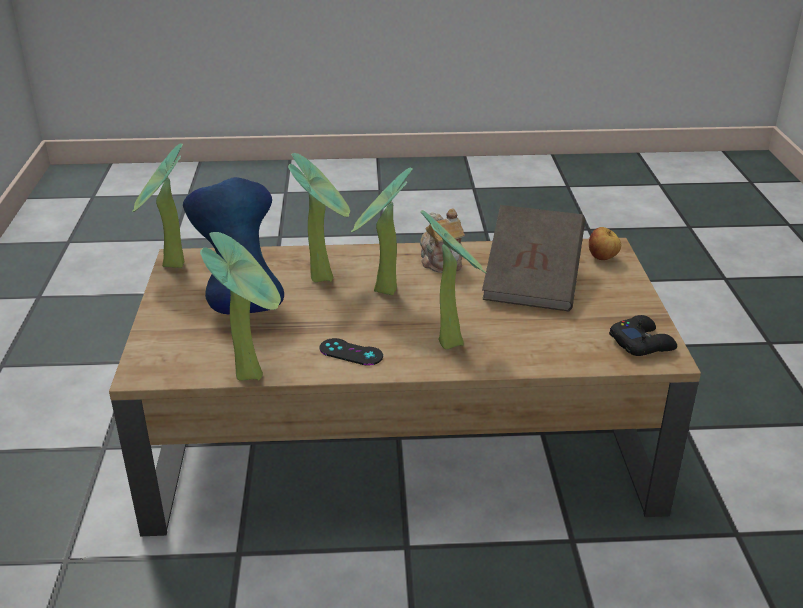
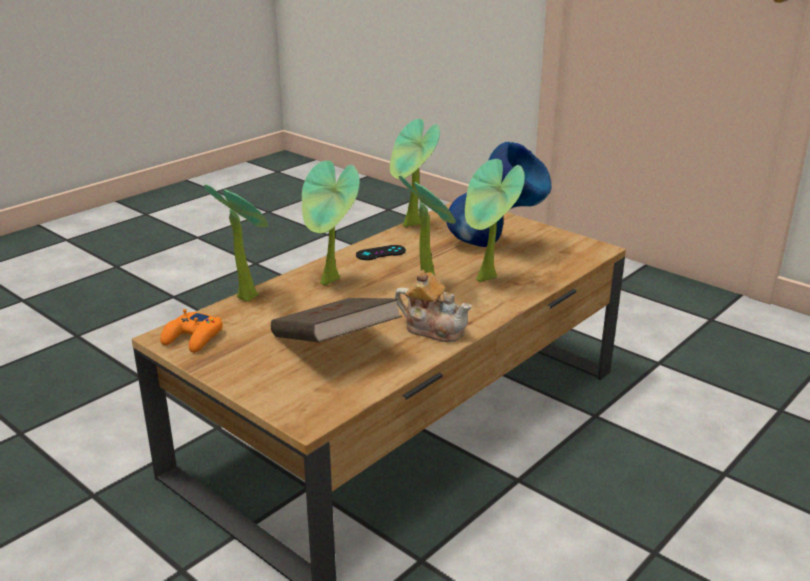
camera: 135 degrees right, 5 degrees down
(170, 267) = (586, 243): potted plant -> potted plant (247, 295)
(602, 258) = (301, 401): apple -> none
(642, 343) = (193, 338): black game controller -> orange game controller

